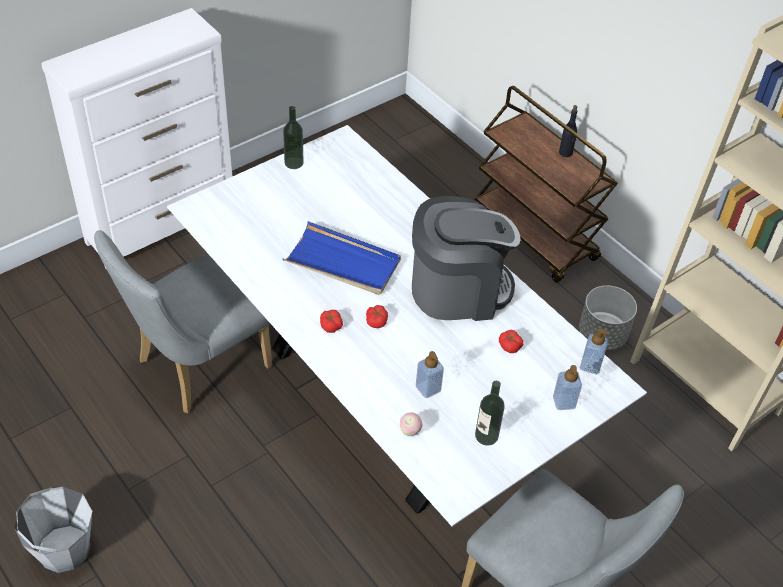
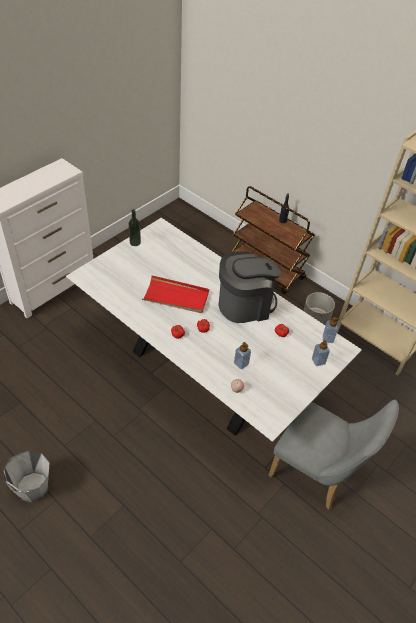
camera: 10 degrees left, 0 degrees up
(195, 367) = (90, 368): grey chair -> none
(343, 262) = (176, 297): blue tray -> red tray
(486, 436) = (280, 386): bottle -> none

